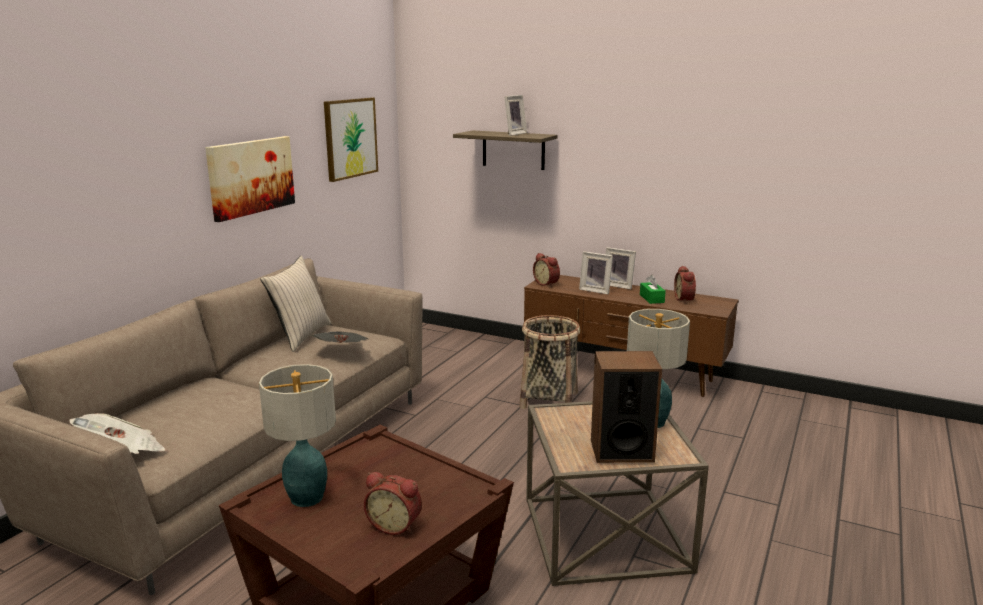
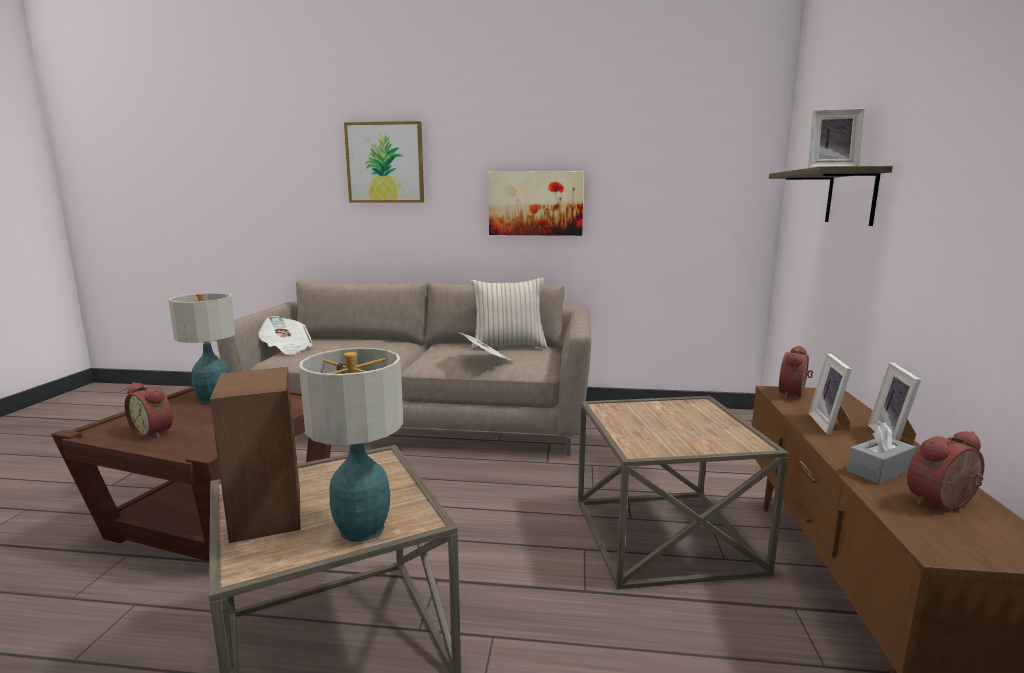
camera: 70 degrees right, 5 degrees down
(350, 138) = (685, 183): picture -> picture (385, 163)
(395, 525) = (155, 432): alarm clock -> alarm clock turned 60 degrees counterclockwise
(549, 400) = (666, 536): basket -> brown side table
(651, 298) = (879, 470): green tissue box -> grey tissue box

